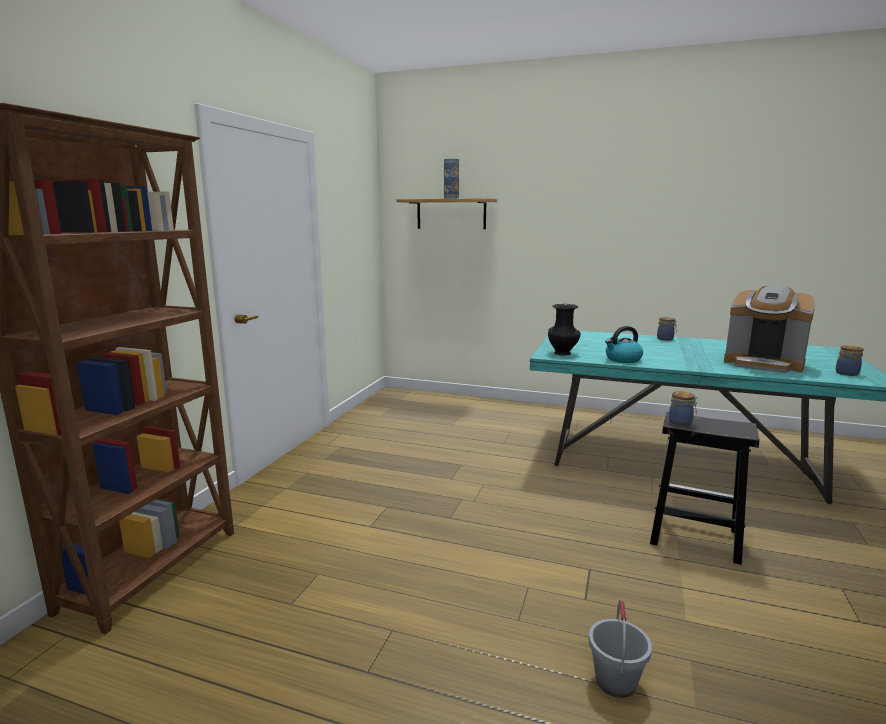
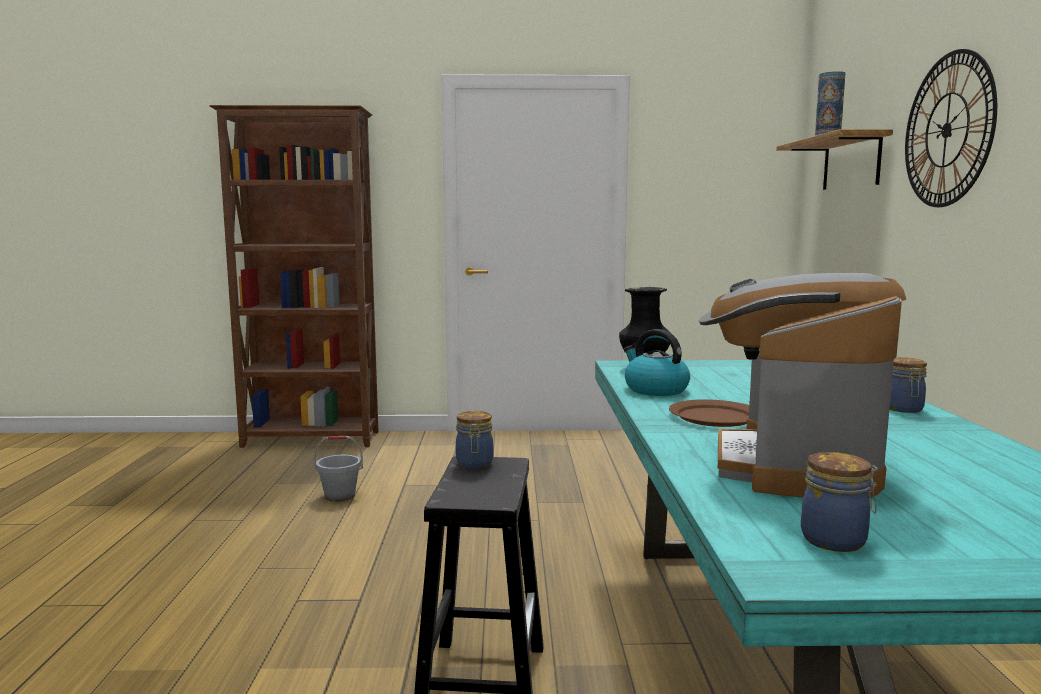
camera: 70 degrees right, 5 degrees down
(549, 205) = (947, 130): none -> wall clock
(615, 681) = (160, 622): grey bucket -> grey bucket (340, 496)
(683, 360) = (715, 417): none -> brown plate

